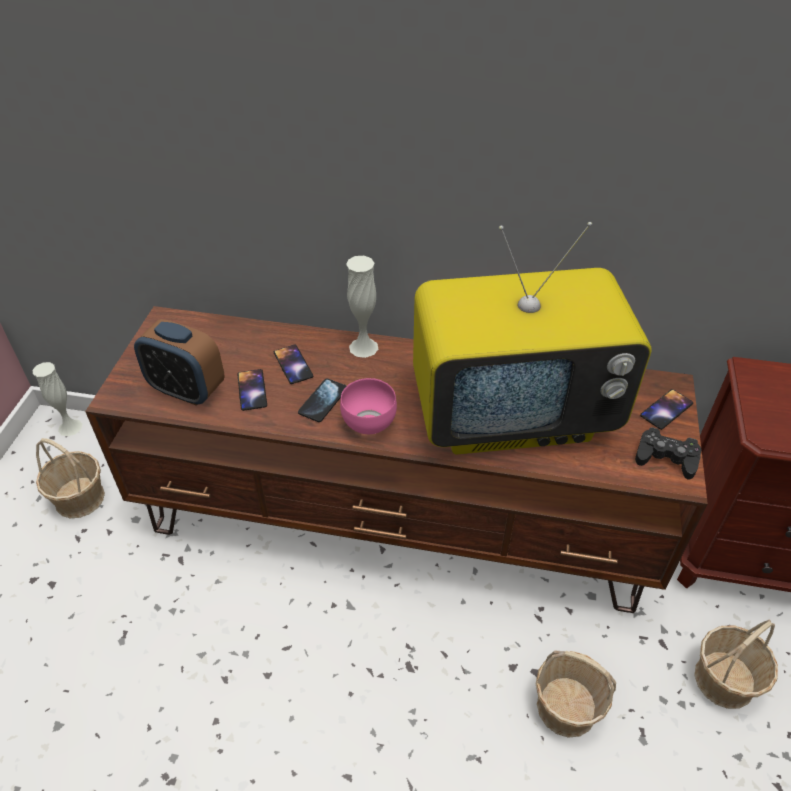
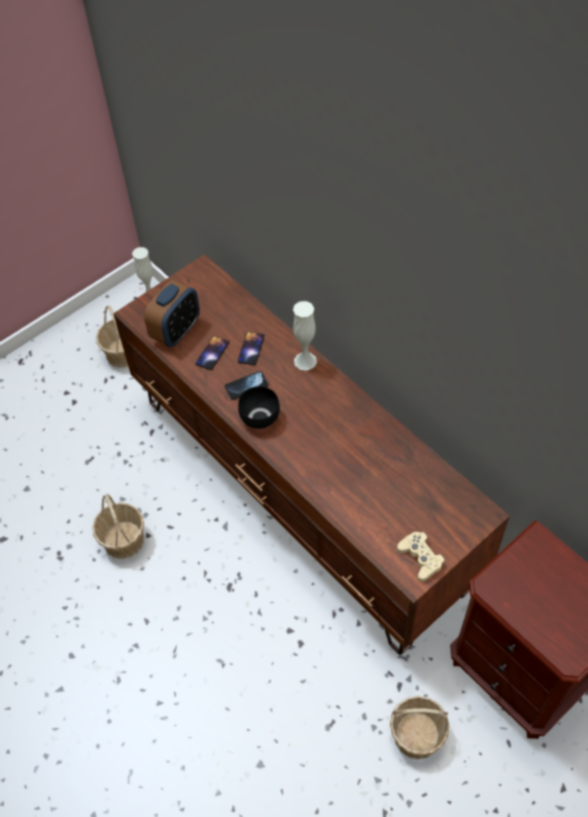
camera: 40 degrees right, 10 degrees up
(187, 390) = (176, 331): alarm clock -> alarm clock turned 120 degrees counterclockwise
(369, 421) = (261, 417): pink bowl -> black bowl
(513, 414) = (353, 467): television -> none
(566, 706) = (300, 675): basket -> basket (124, 540)
(666, 409) = (459, 527): phone -> none
(666, 458) = (420, 558): black game controller -> beige game controller

